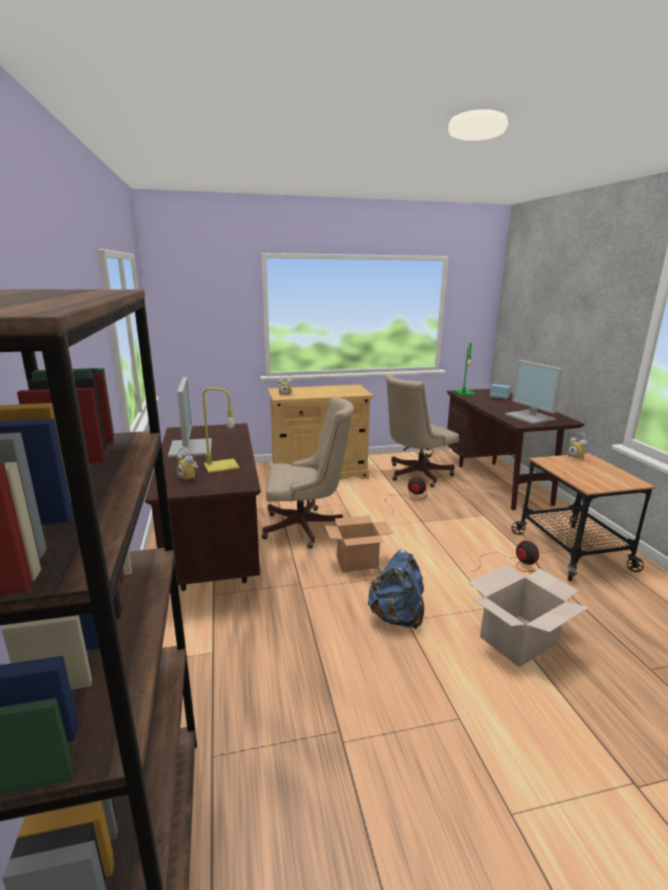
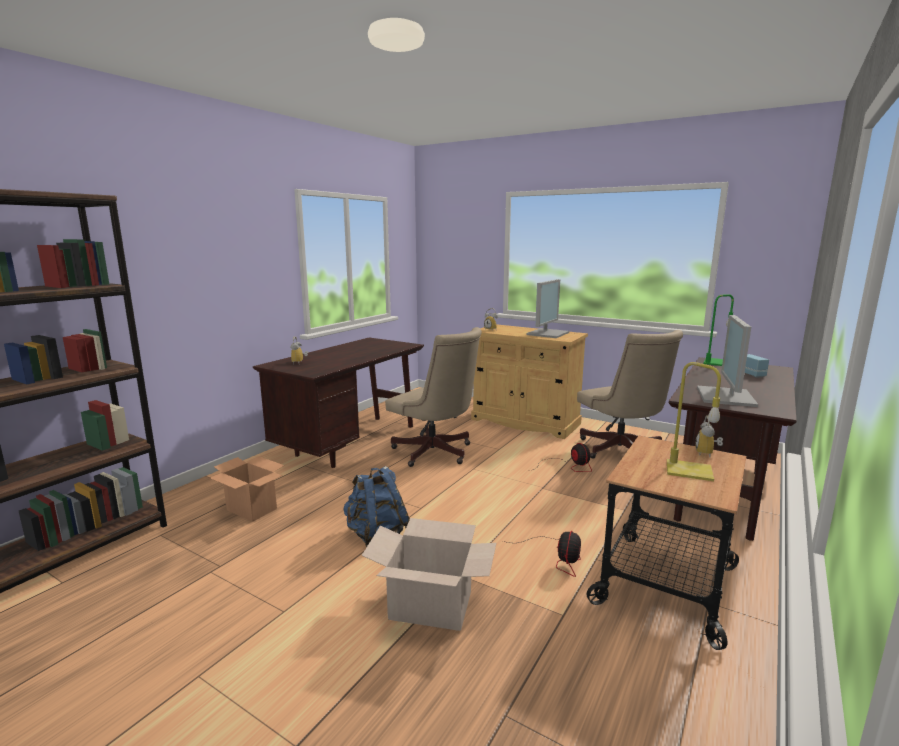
camera: 45 degrees right, 5 degrees down
(190, 448) = (346, 349): monitor -> monitor (547, 333)
(220, 466) = (331, 362): yellow table lamp -> yellow table lamp (687, 470)
(357, 562) = (424, 490): cardboard box -> cardboard box (252, 509)
(415, 475) = (622, 451): beige office chair -> beige office chair turned 120 degrees counterclockwise

